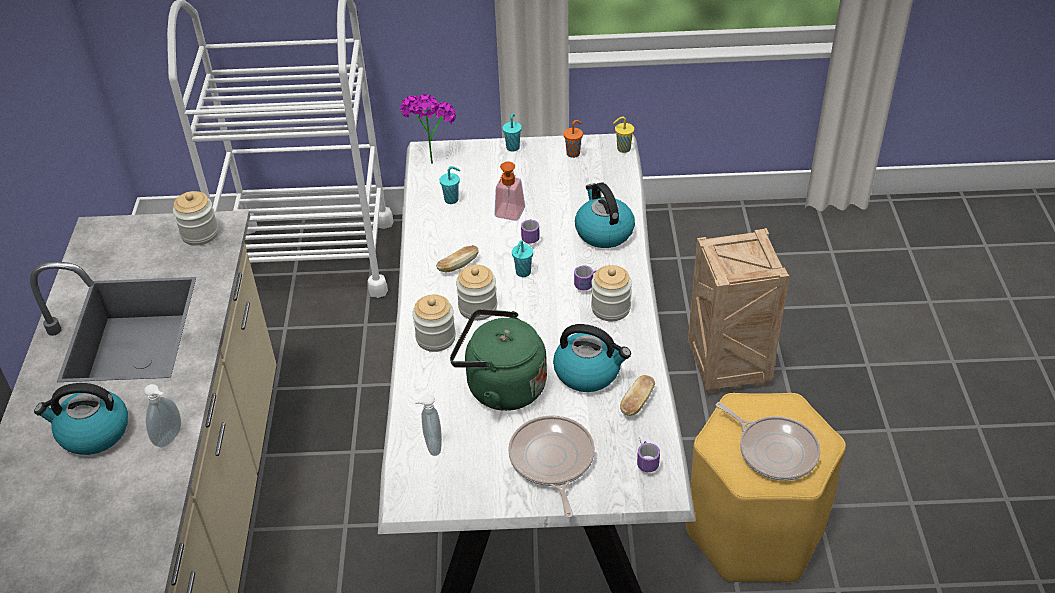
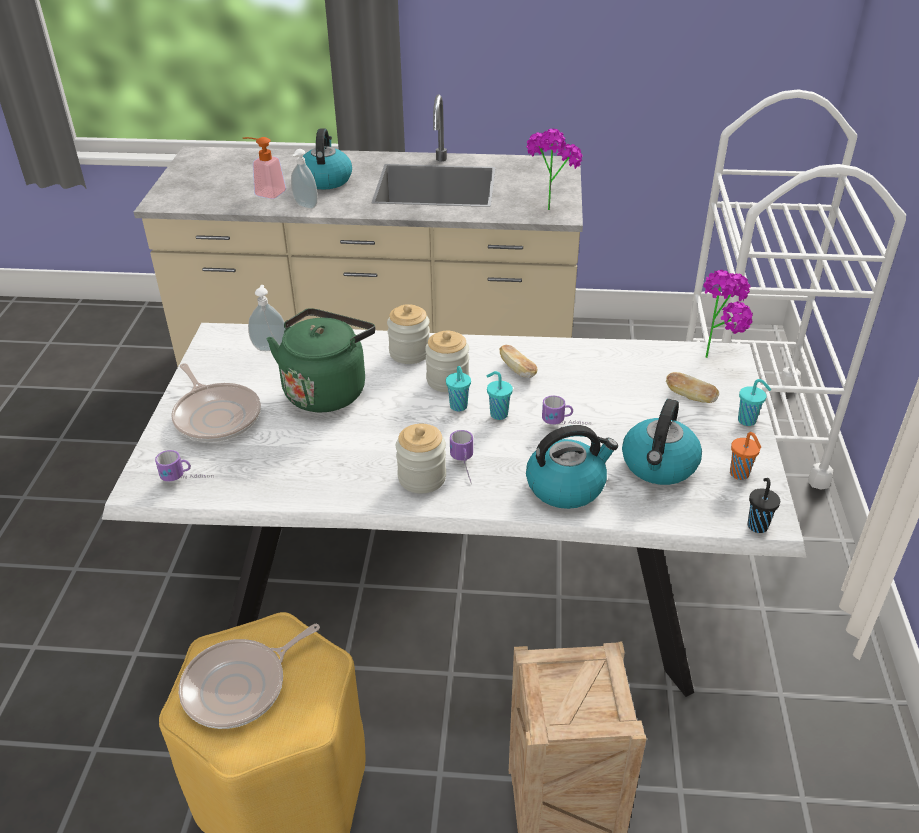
camera: 95 degrees right, 5 degrees down
(200, 234) = (549, 205): jar -> potted plant
(452, 199) = (636, 369): turquoise cup -> turquoise cup (459, 407)
(508, 216) = (603, 409): soap dispenser -> soap dispenser (266, 192)
(552, 461) = (216, 416): frying pan -> frying pan turned 60 degrees clockwise
(588, 372) = (325, 450): kettle -> kettle (659, 465)
(622, 149) = (757, 525): yellow cup -> black cup
(637, 402) = (265, 482): bread -> bread (690, 397)

